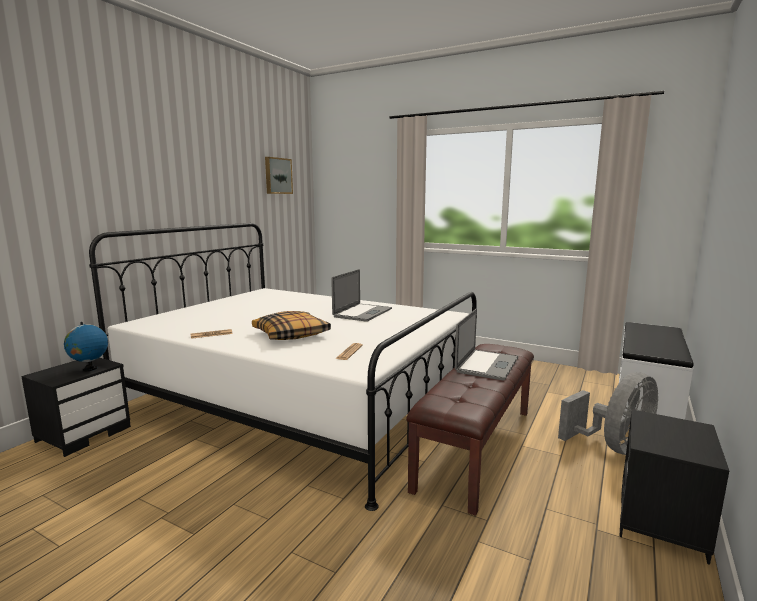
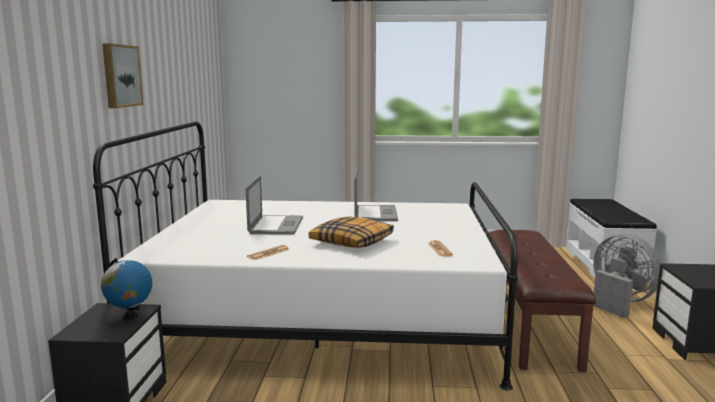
camera: 25 degrees left, 0 degrees up
(277, 176) = (203, 62): picture -> picture (120, 76)
(487, 364) = (528, 246): laptop -> laptop (276, 225)
(614, 447) = (619, 302): grey fan -> grey fan turned 60 degrees counterclockwise

